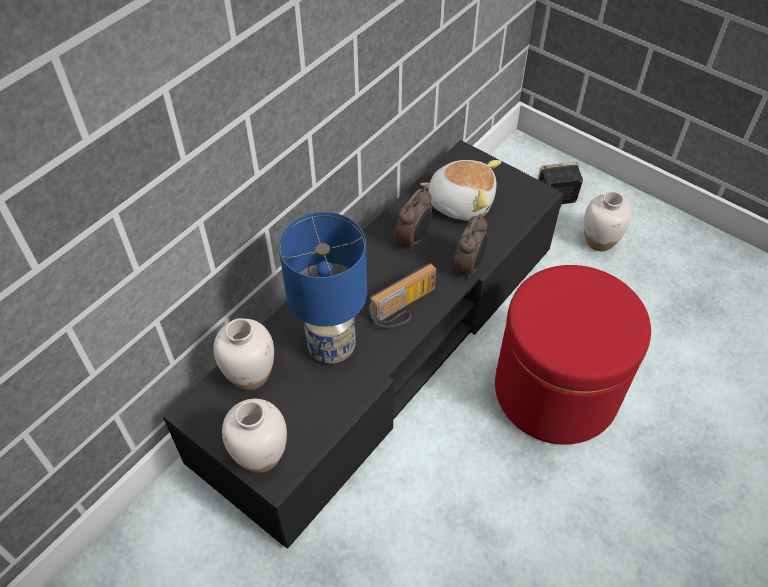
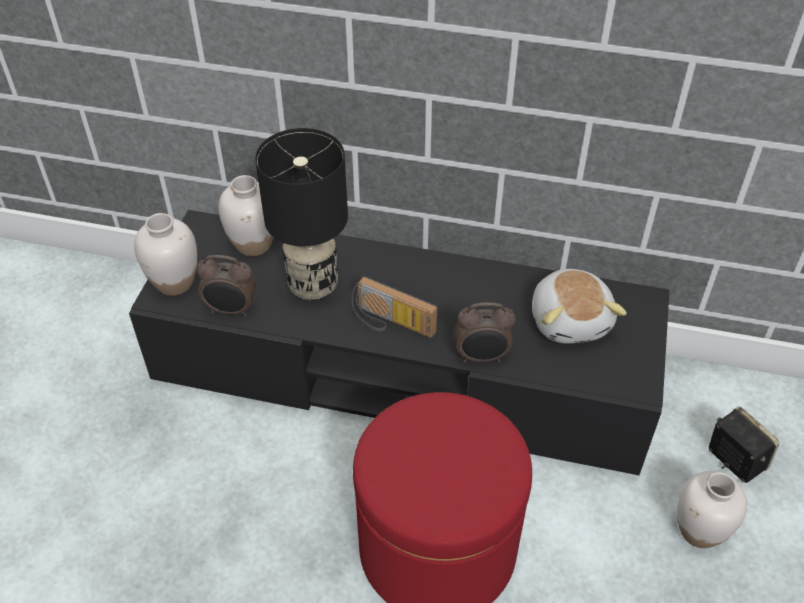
camera: 65 degrees right, 5 degrees down
(331, 346) = (313, 285): blue table lamp -> black table lamp
(414, 239) = (488, 299): alarm clock -> alarm clock (231, 310)

